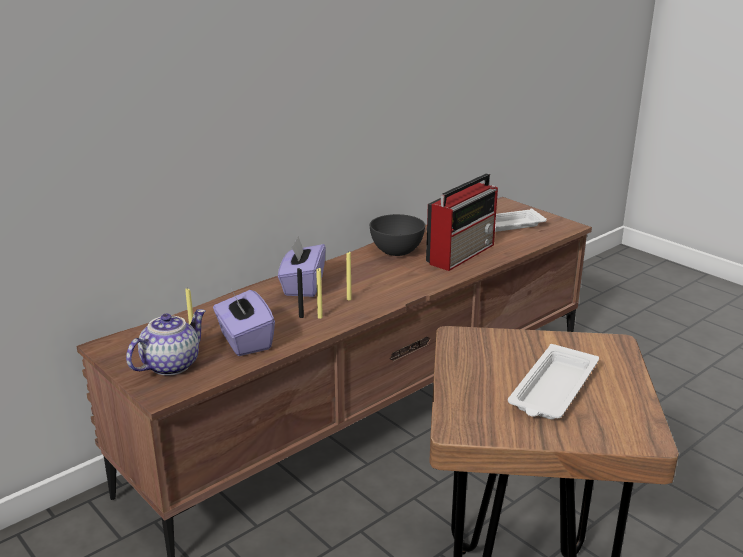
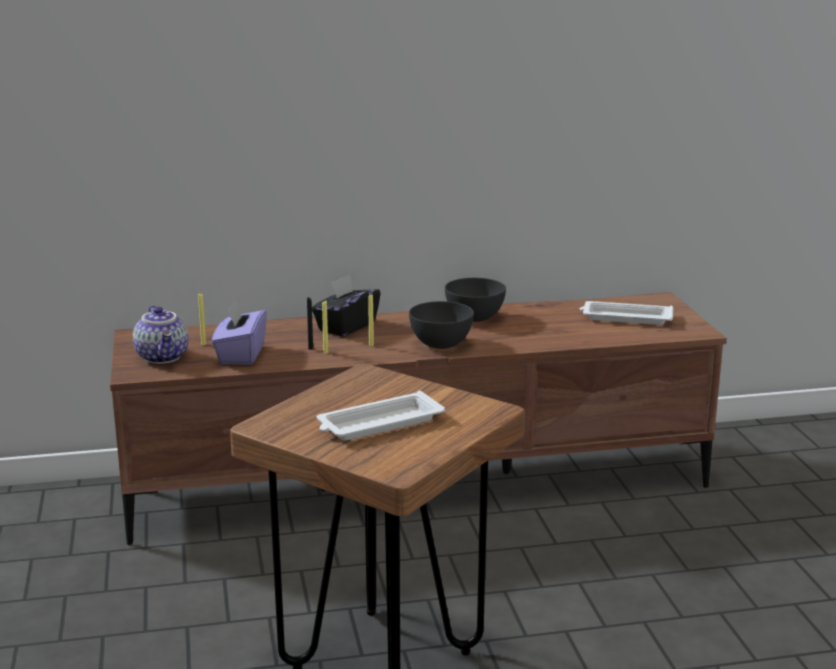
camera: 30 degrees right, 5 degrees down
(170, 364) = (164, 357): teapot -> teapot turned 90 degrees clockwise
(303, 286) = (346, 326): purple tissue box -> black tissue box
(405, 283) = (441, 344): none -> grey bowl
(462, 253) = (538, 332): radio -> none

